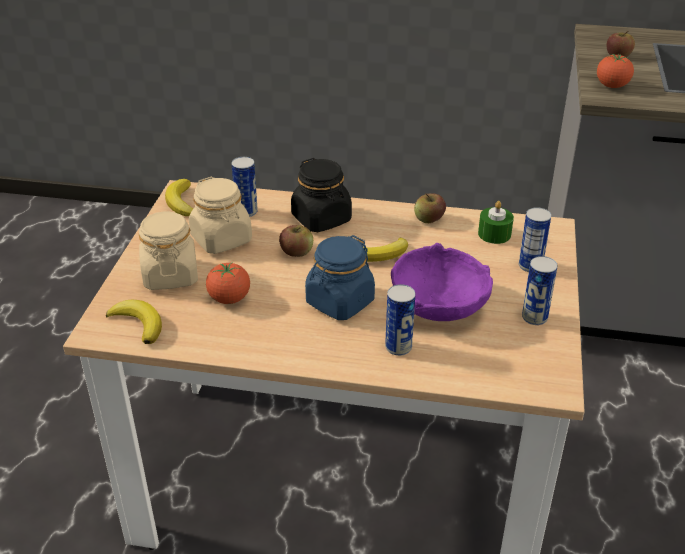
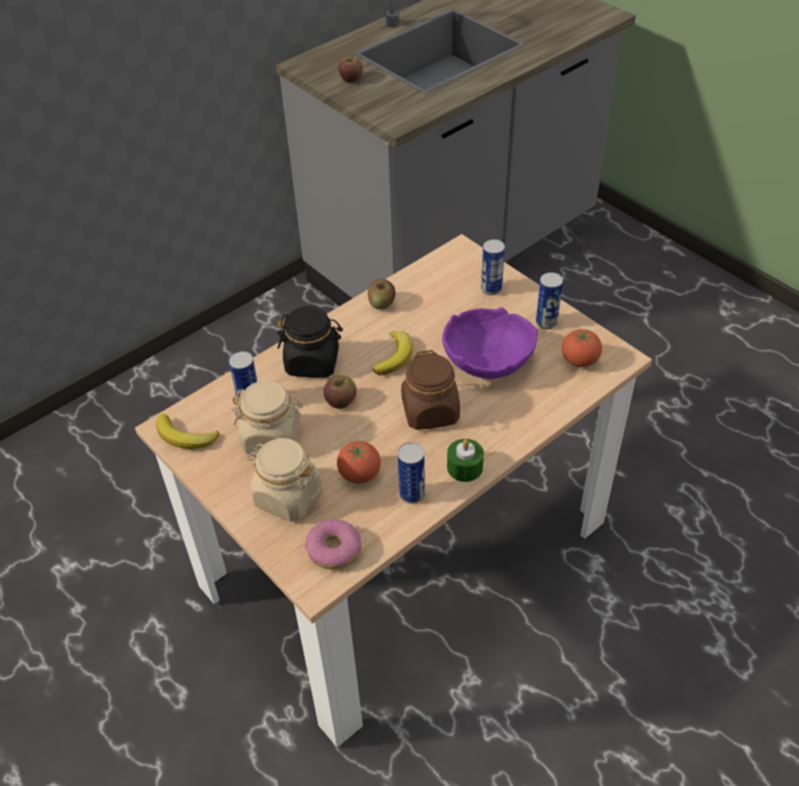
camera: 50 degrees left, 10 degrees up
(138, 324) = (334, 550): banana -> donut
(339, 302) = (430, 411): blue jar -> brown jar
(398, 347) = (512, 409): can -> can (412, 494)
(494, 234) = (437, 282): green candle -> green candle (464, 467)
(612, 86) = (389, 110): tomato -> tomato (579, 360)

